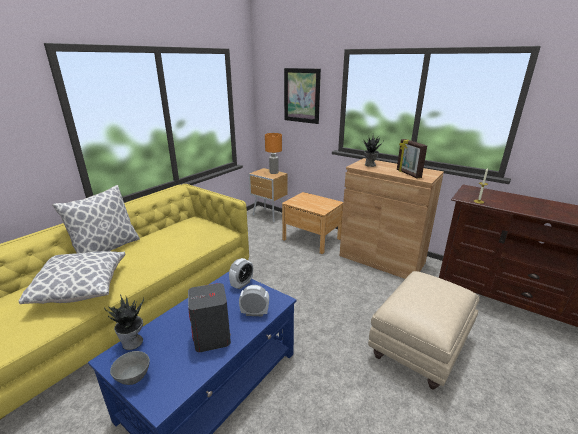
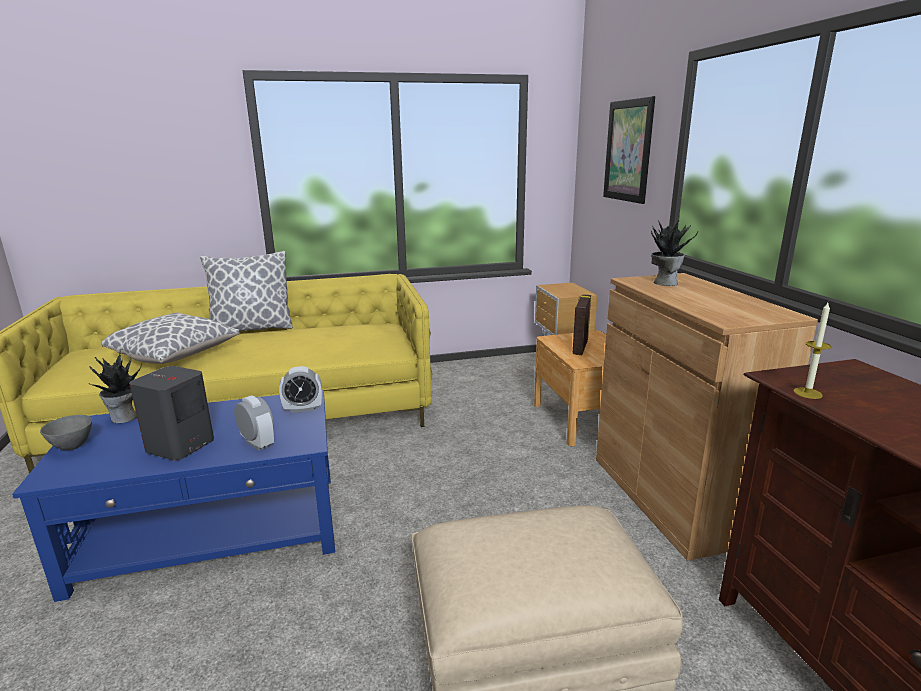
camera: 40 degrees right, 5 degrees down
(274, 172) = (576, 291): orange table lamp -> none
(408, 174) = (708, 307): picture frame -> picture frame (579, 347)

